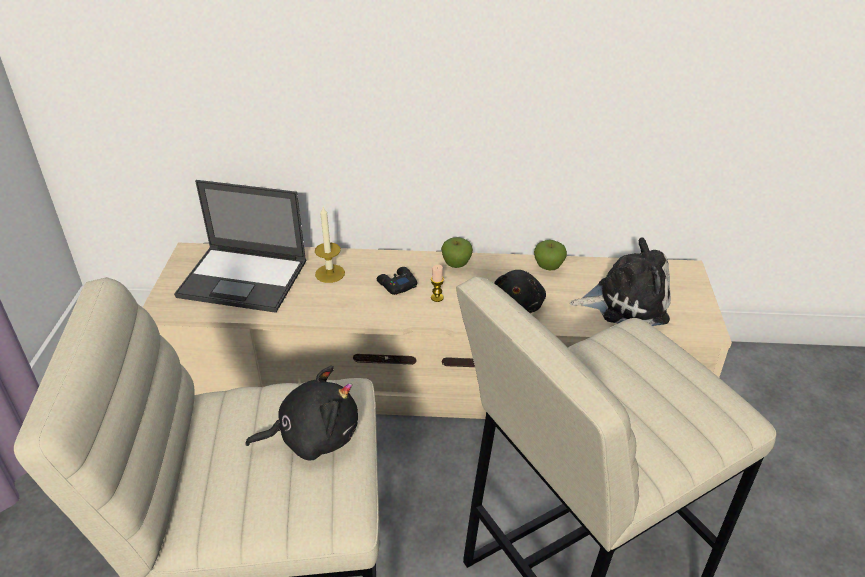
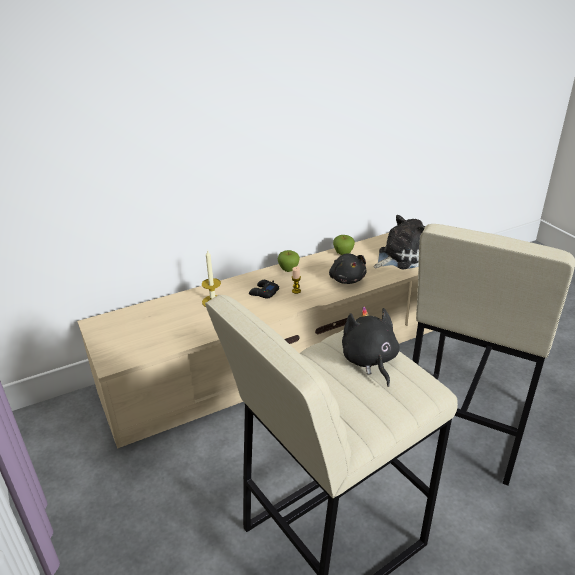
camera: 30 degrees left, 5 degrees down
(244, 279) = (156, 325): laptop -> none
(313, 437) = (369, 360): black plush toy -> black plush toy turned 60 degrees counterclockwise

